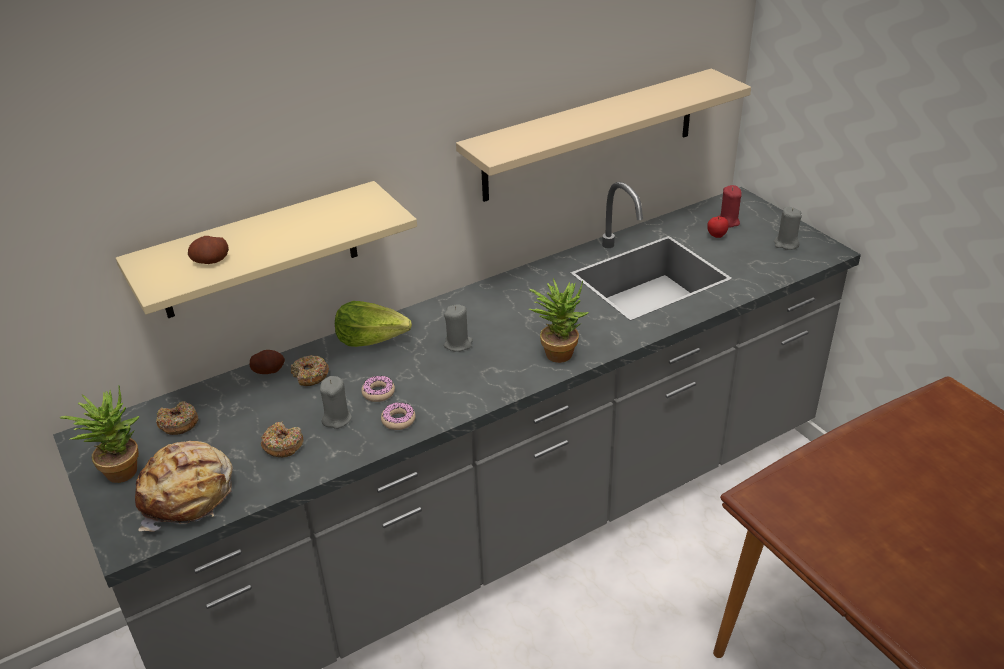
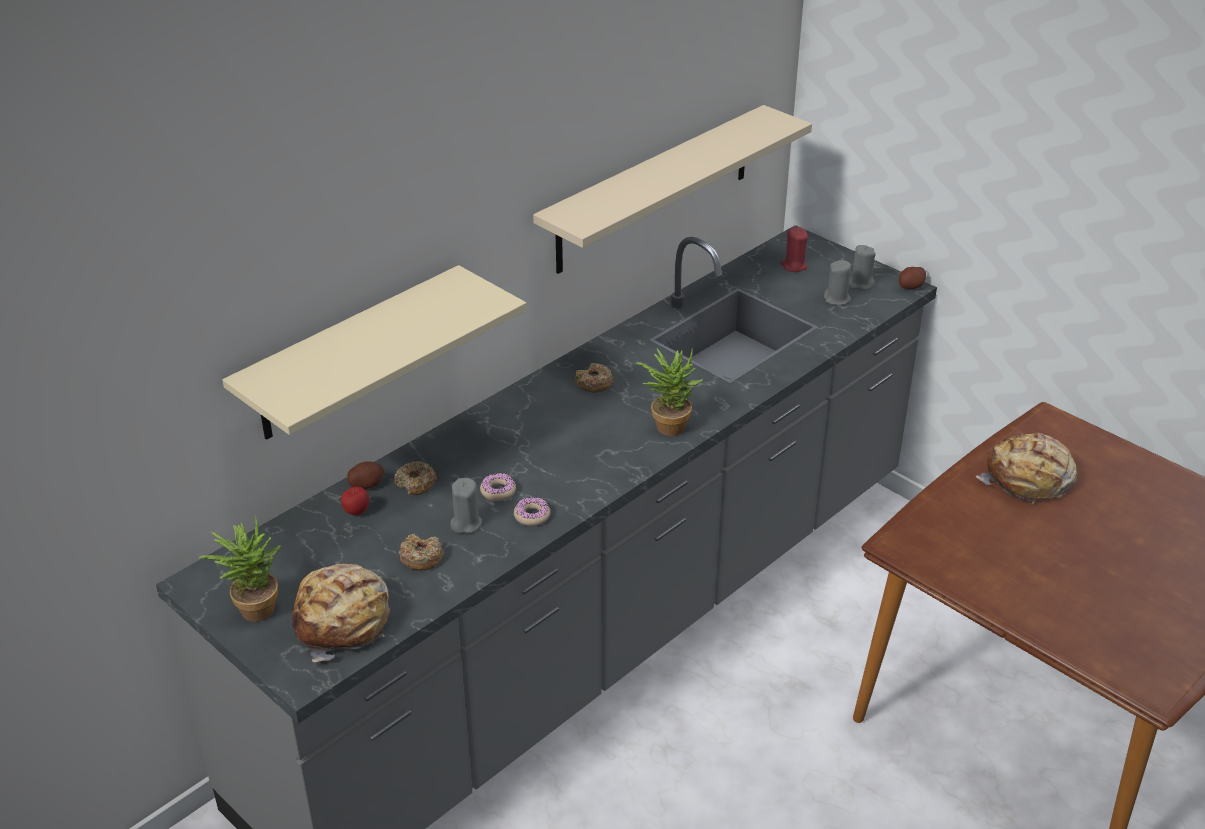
camera: 15 degrees left, 0 degrees up
(178, 423) = (294, 553): donut -> donut (594, 383)
(211, 261) = (332, 371): potato -> potato (911, 286)
(371, 339) = (465, 436): lettuce -> none
(458, 344) = (561, 430): grey candle -> grey candle (837, 299)
(716, 236) = (787, 283): apple -> apple (356, 512)
(912, 453) = (1028, 480): none -> bread

